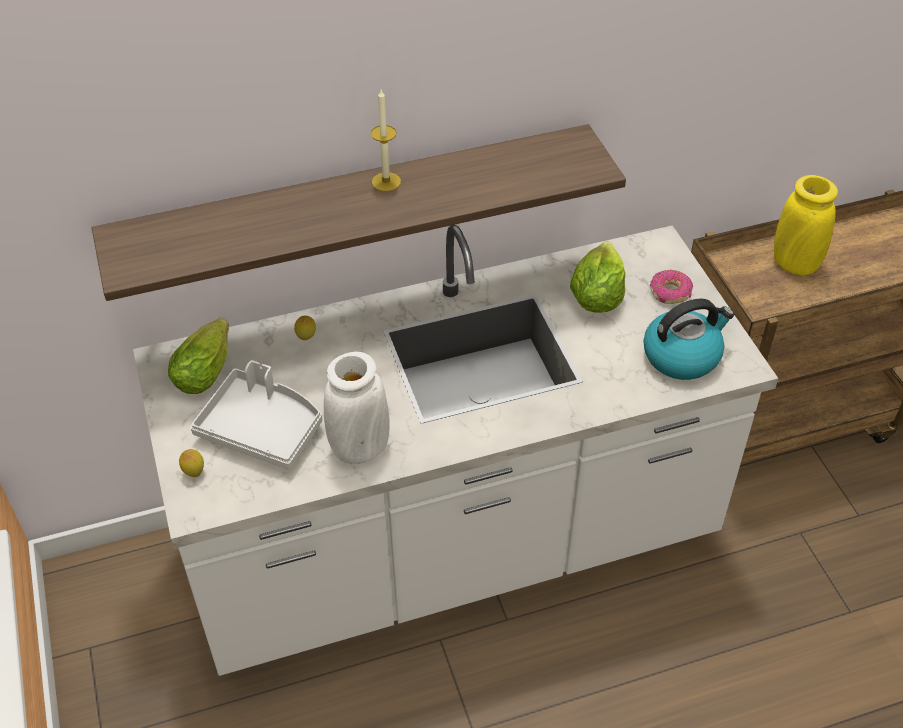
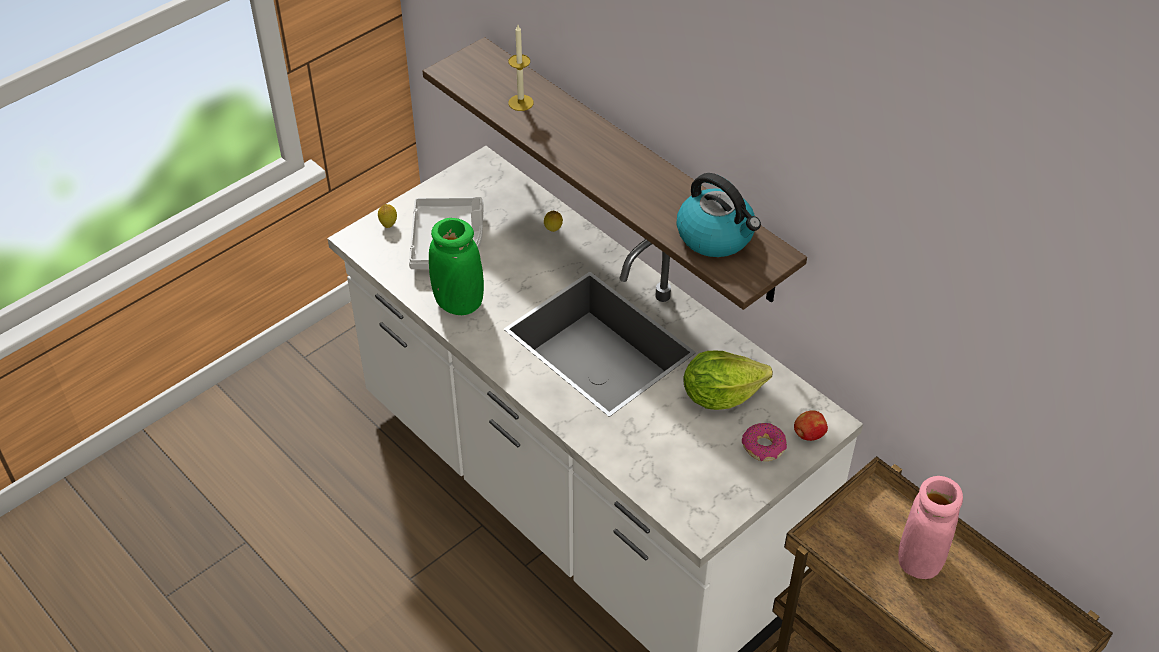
camera: 65 degrees right, 0 degrees up
(207, 368) = (489, 190): lettuce -> none
(360, 448) = (458, 303): white vase -> green vase
(386, 182) = (634, 160): candle -> candle (521, 103)
(669, 260) = (808, 435): none -> apple
(682, 355) = (684, 478): kettle -> kettle (716, 236)
(794, 264) = (920, 560): yellow vase -> pink vase

